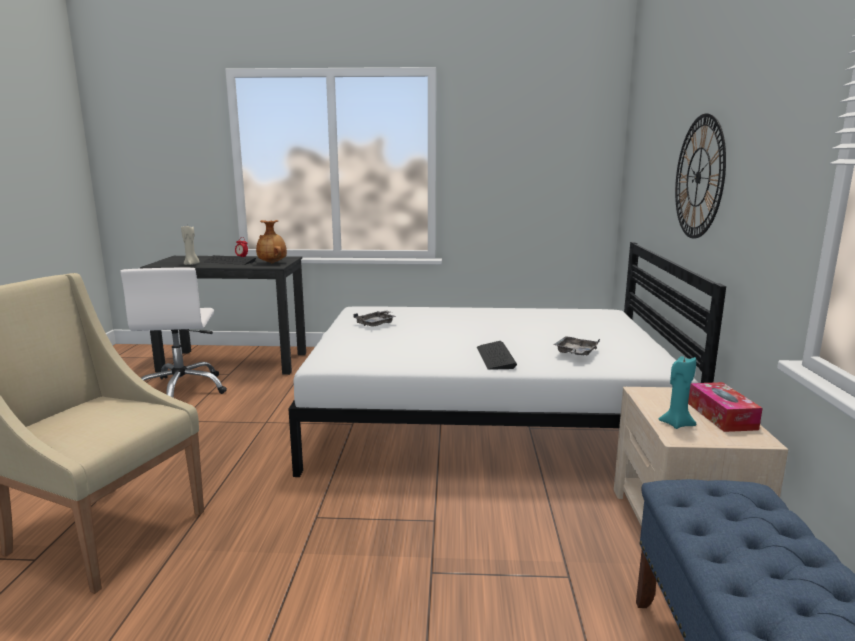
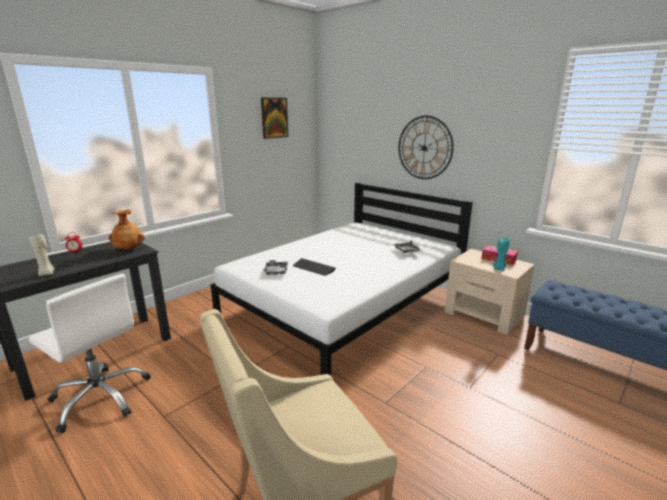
camera: 50 degrees left, 5 degrees up
(495, 357) = (385, 266): keyboard -> keyboard (313, 268)
(533, 133) = (274, 118): none -> picture

